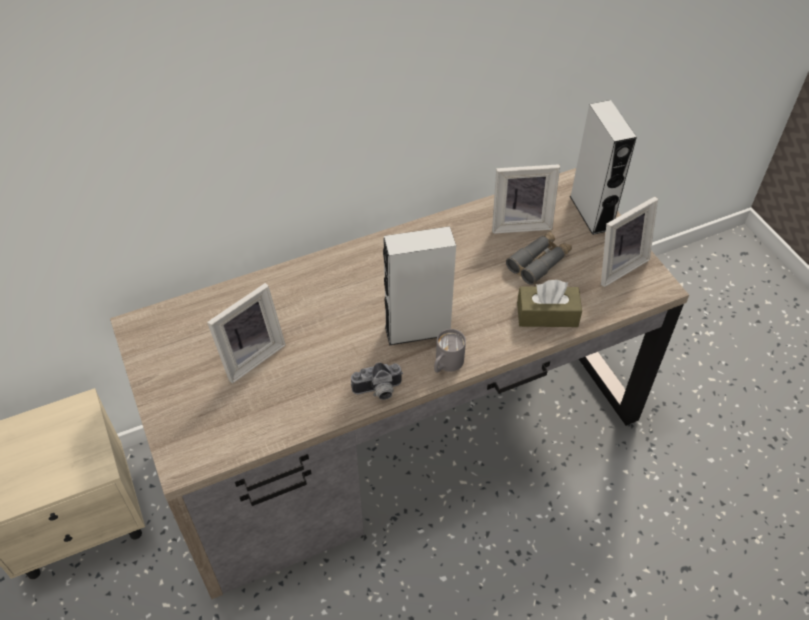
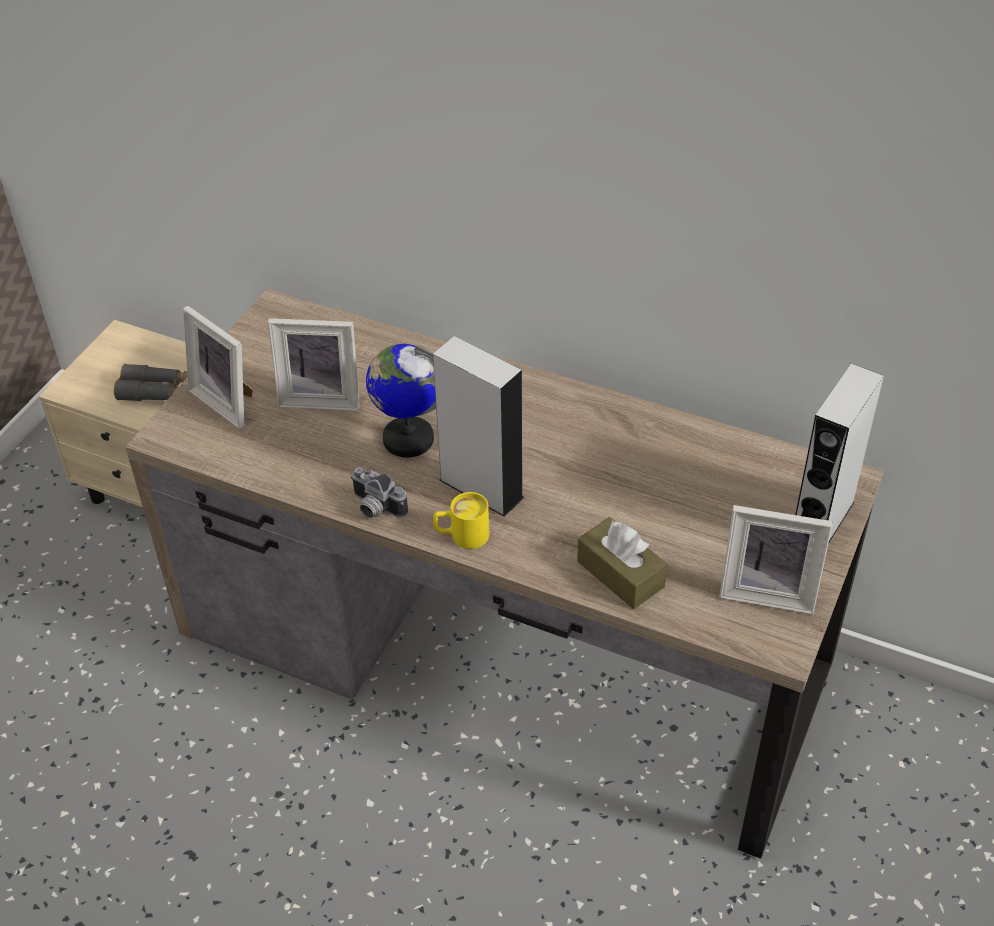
camera: 50 degrees right, 5 degrees down
(338, 337) = (408, 439): none -> globe
(446, 364) = (461, 536): grey mug -> yellow mug
(520, 222) = (727, 473): picture frame -> picture frame (228, 400)
(539, 262) = (688, 523): grey binoculars -> grey binoculars (156, 391)

